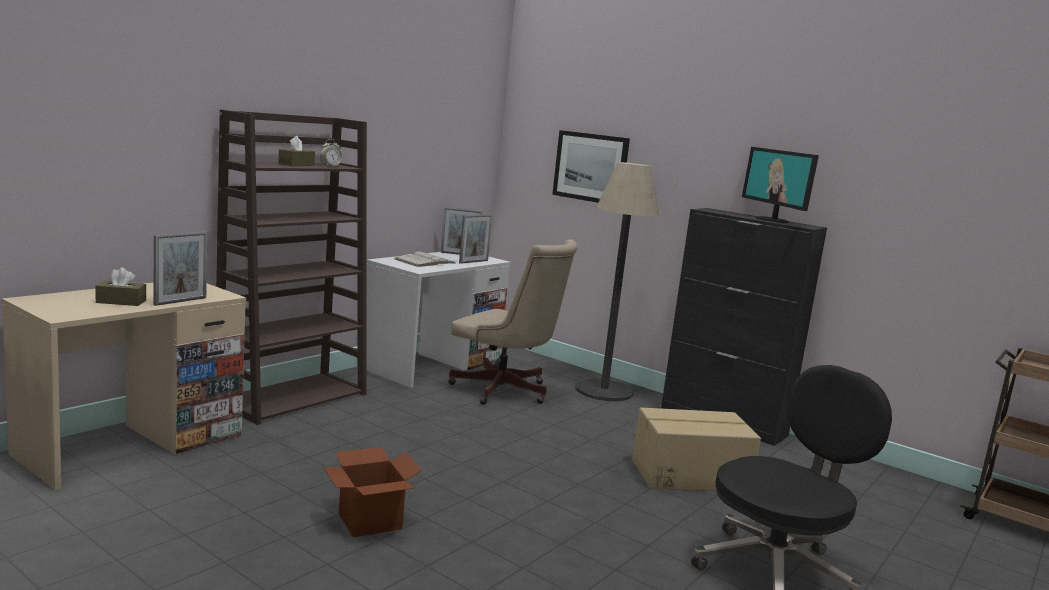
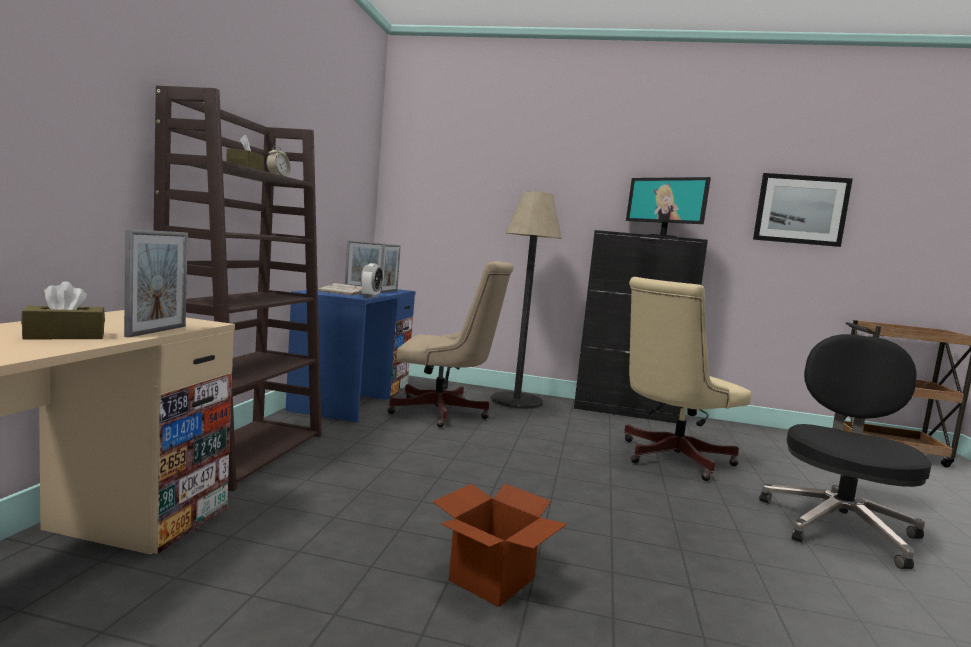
camera: 25 degrees left, 5 degrees down
(432, 365) = (352, 398): white desk -> blue desk
(435, 269) = (370, 296): none -> alarm clock
(590, 167) = (477, 203): picture -> picture (800, 209)
(689, 475) = (668, 458): cardboard box -> beige office chair

